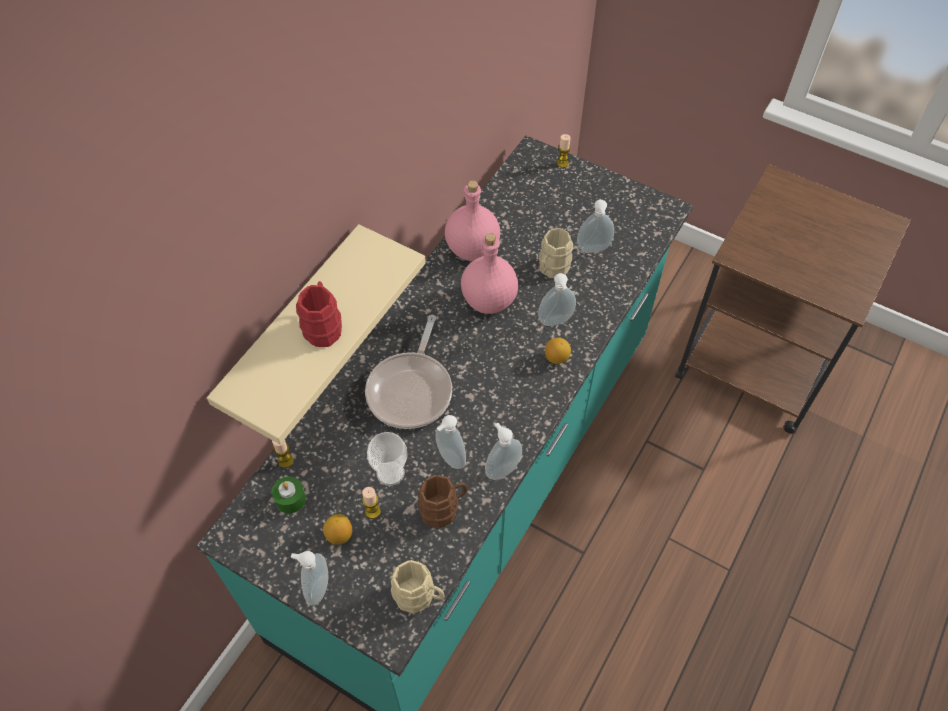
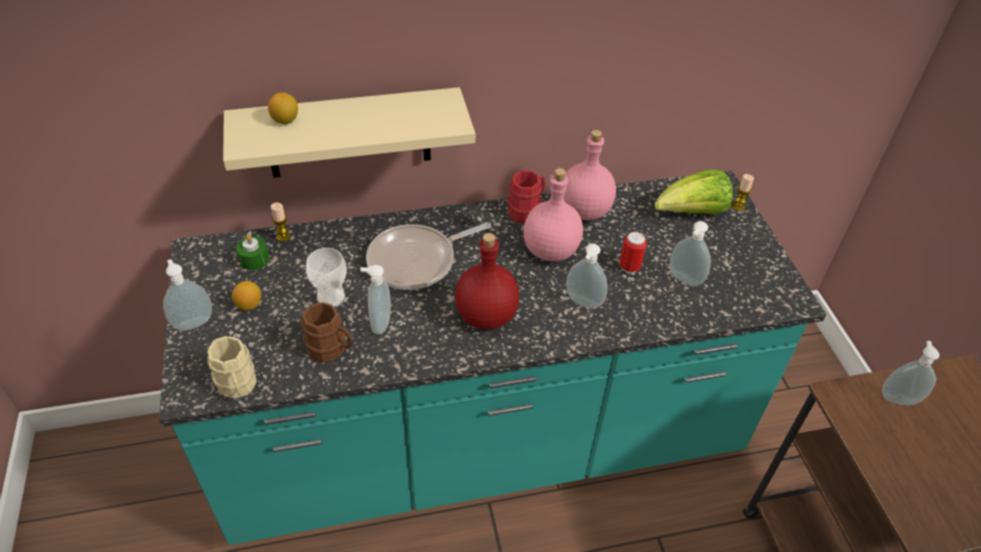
camera: 45 degrees right, 10 degrees down
(323, 325) = (346, 123): red mug -> red mug (527, 210)
(373, 511) = (287, 310): candle -> none
(501, 469) = (404, 361): soap dispenser -> soap dispenser (898, 398)
(509, 387) = (485, 315): none -> red bottle
(541, 192) = (692, 213): none -> lettuce
(551, 269) = (629, 267): beige mug -> can
(556, 358) = (549, 326): lemon -> lemon (285, 120)

